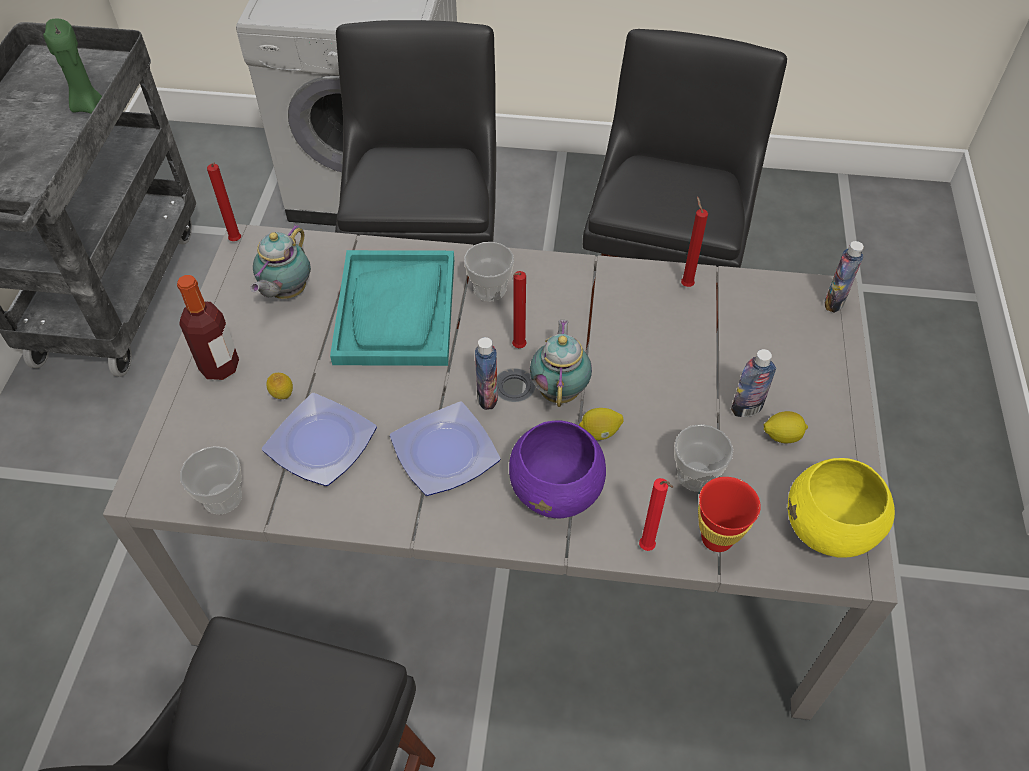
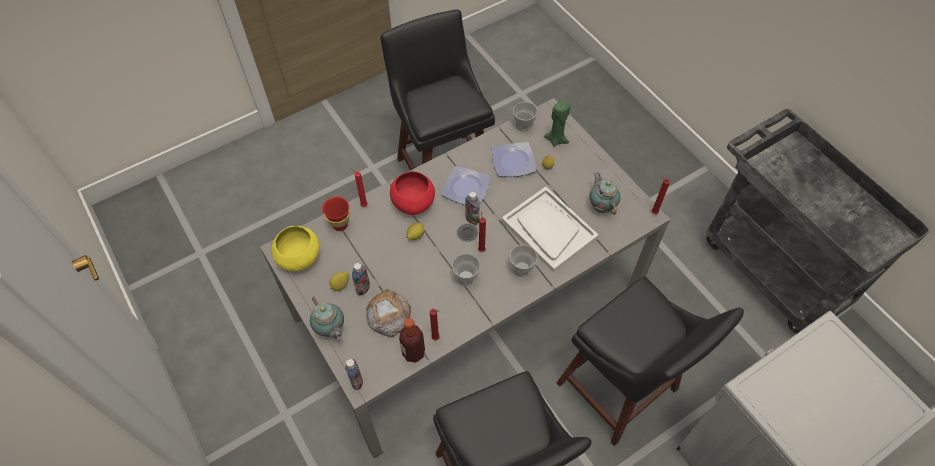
camera: 140 degrees right, 5 degrees up
(87, 106) = (825, 226): green candle -> green candle (556, 139)
(220, 366) = (584, 161): bottle -> bottle (413, 352)
(396, 311) = (548, 230): turquoise tray -> white tray
(557, 489) = (413, 203): purple bowl -> red bowl
(560, 390) = (446, 242): teapot -> teapot (330, 330)
(696, 475) = (364, 244): cup -> cup (466, 277)
(732, 350) = (388, 314): none -> bread

